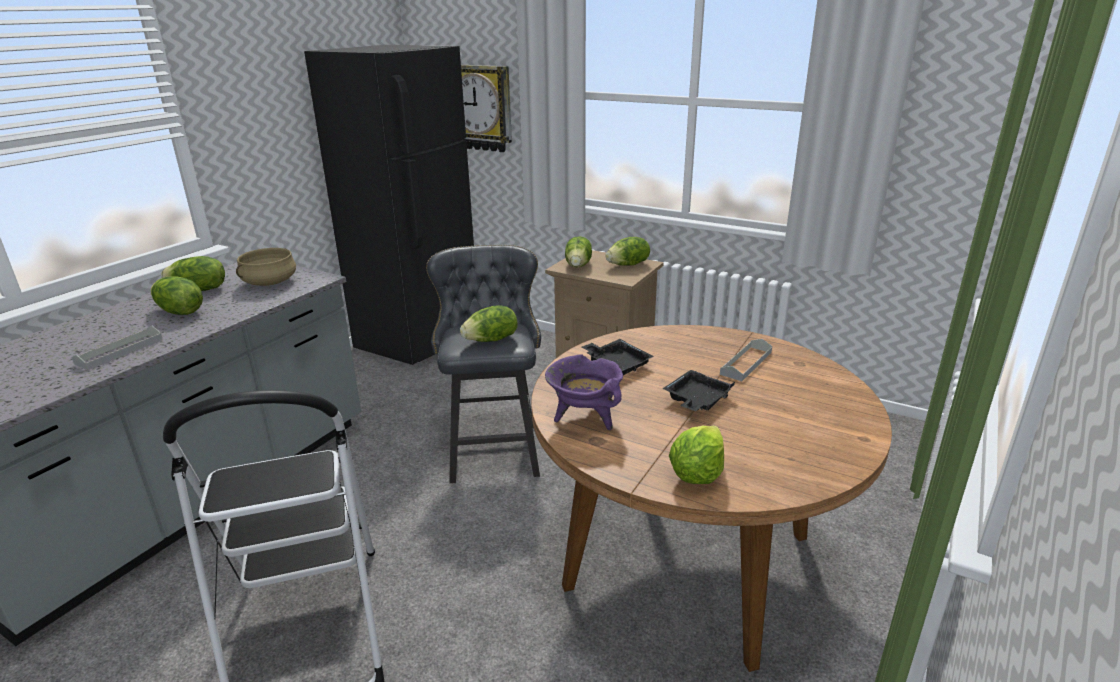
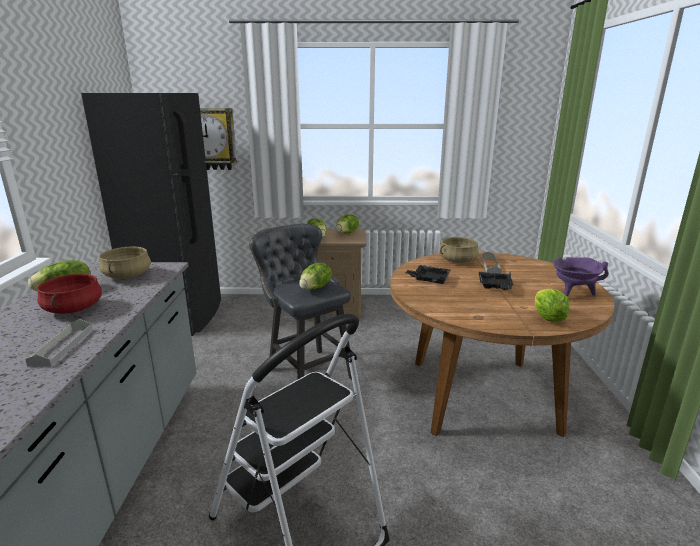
camera: 30 degrees left, 5 degrees down
(179, 312) = (74, 309): lettuce -> red cooking pot
(585, 418) = (455, 308): purple cooking pot -> purple cooking pot (573, 293)
(706, 343) = (457, 260): none -> beige cooking pot

